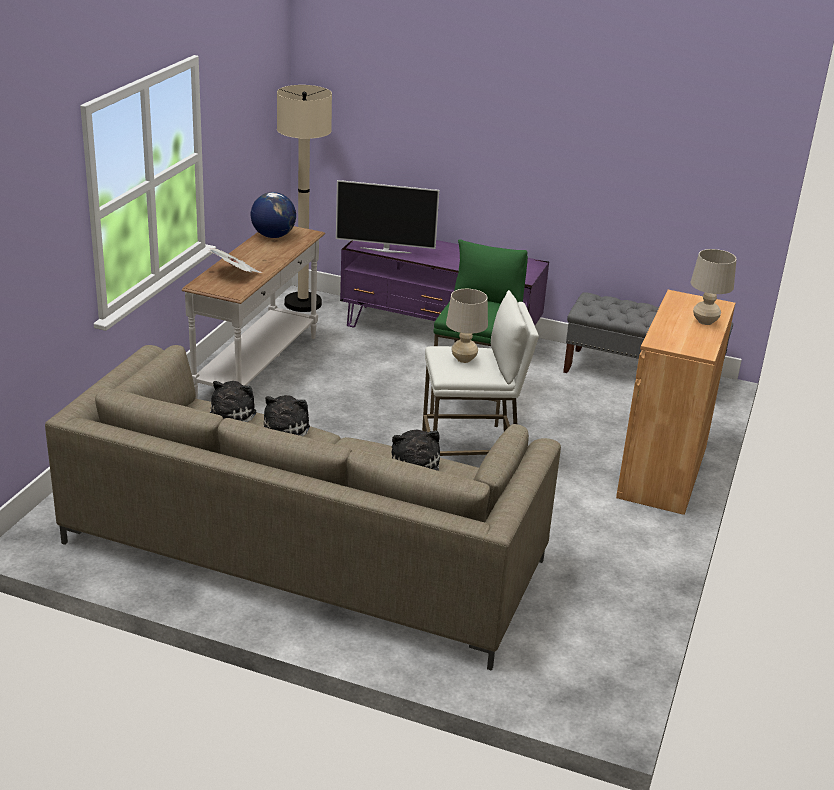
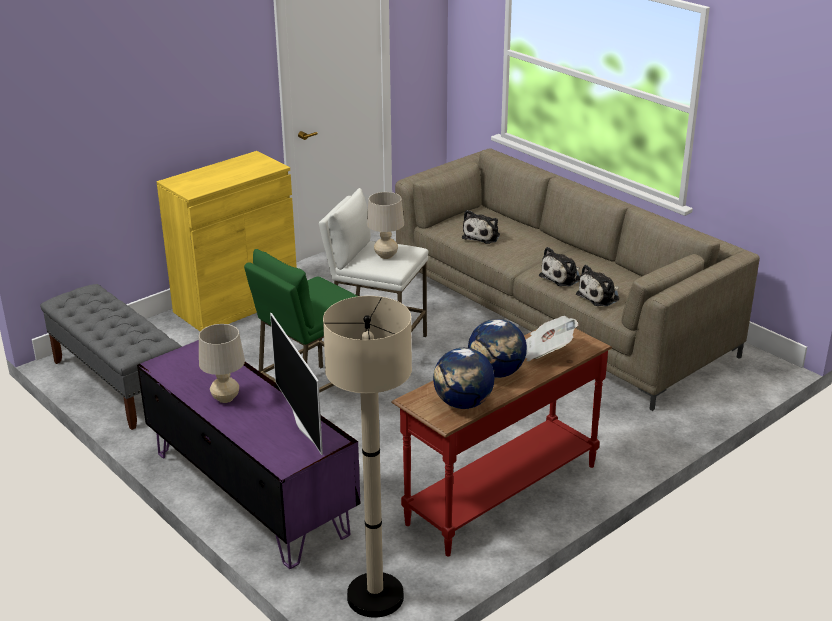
camera: 150 degrees left, 0 degrees up
(259, 367) = (500, 493): white console table -> red console table
(263, 255) = (496, 373): none -> globe
(385, 250) = (304, 425): television -> television turned 150 degrees counterclockwise
(662, 471) = (236, 304): brown cabinet -> yellow cabinet
(705, 321) = (211, 172): beige table lamp -> beige table lamp (225, 398)

